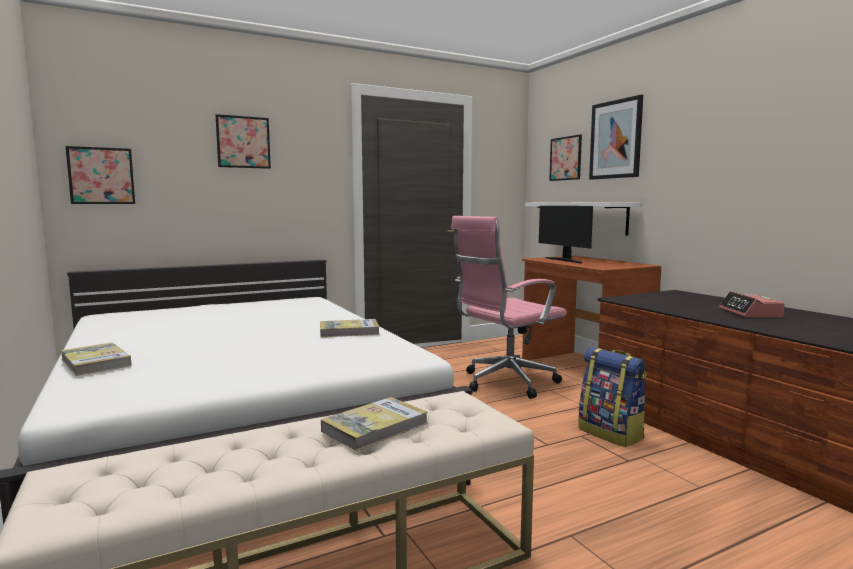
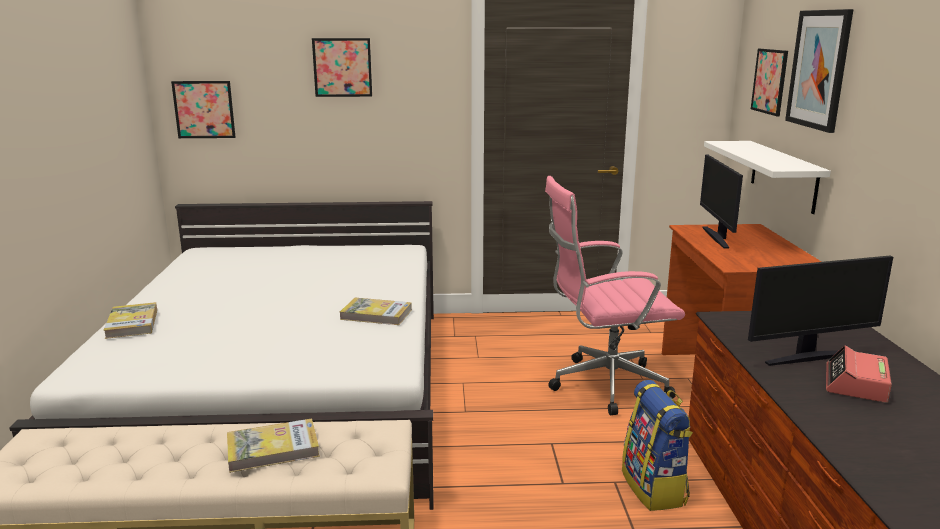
camera: 25 degrees right, 10 degrees up
(701, 307) = (808, 357): none -> monitor

